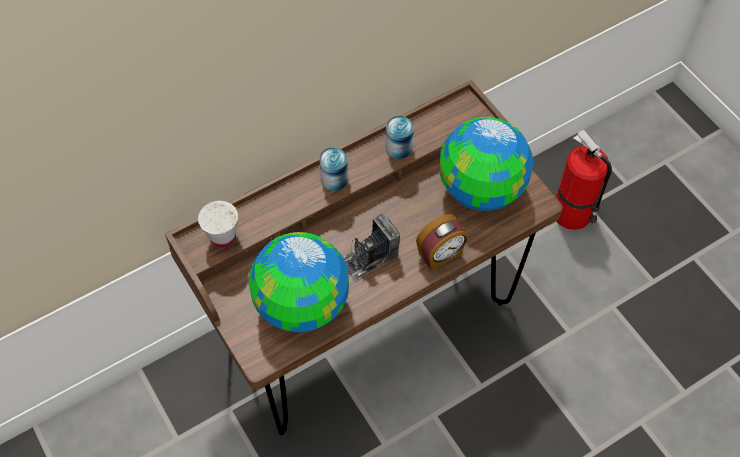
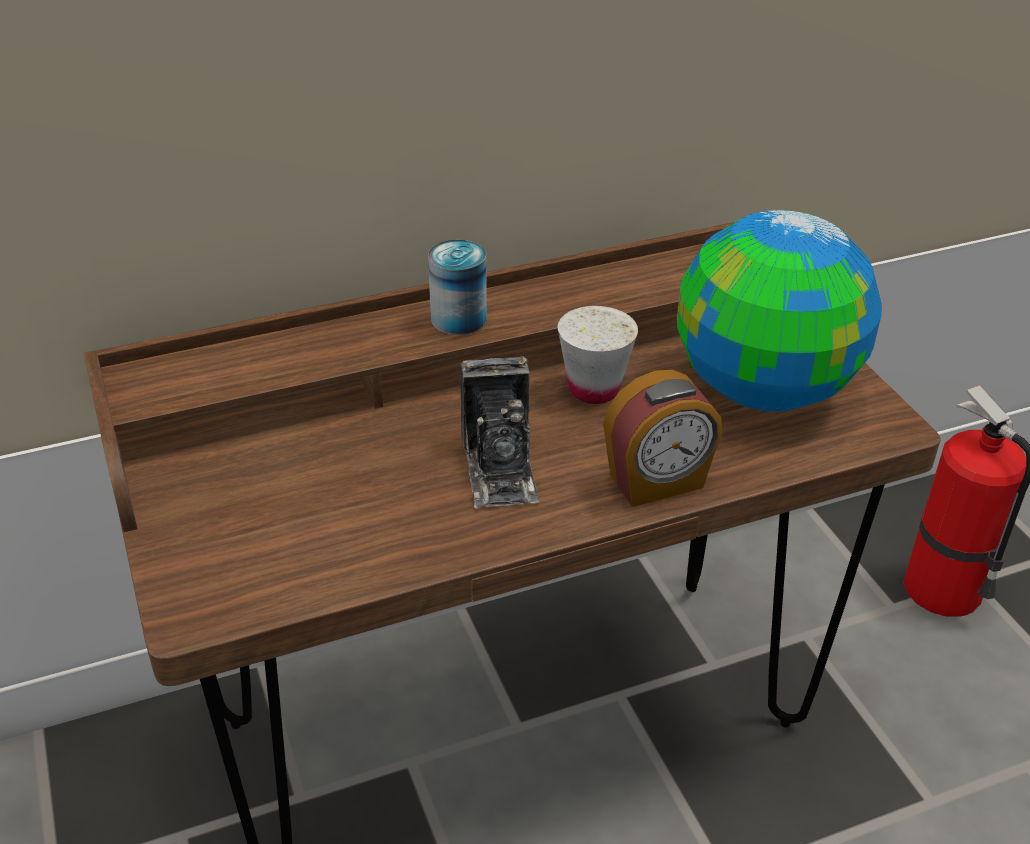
camera: 10 degrees right, 20 degrees down
(222, 237) = (198, 374): white cup -> white cup (593, 389)
(302, 305) = (327, 528): globe -> none
(369, 257) = (499, 467): camera -> camera turned 75 degrees counterclockwise
(399, 148) = (602, 290): can -> none

